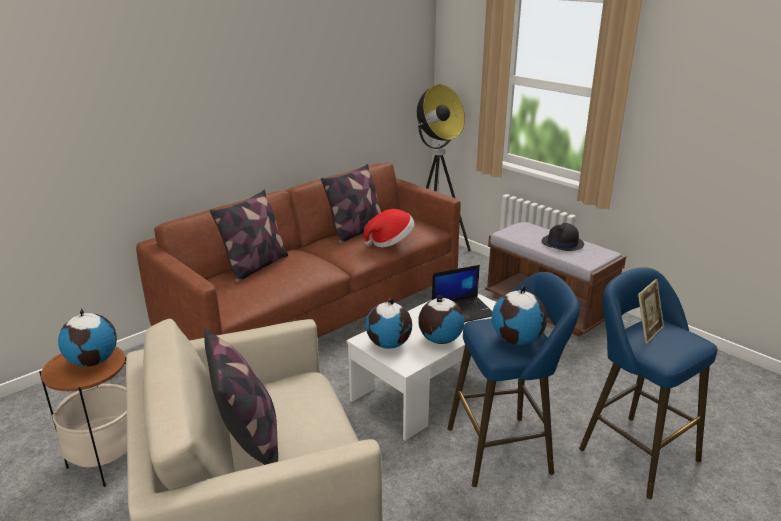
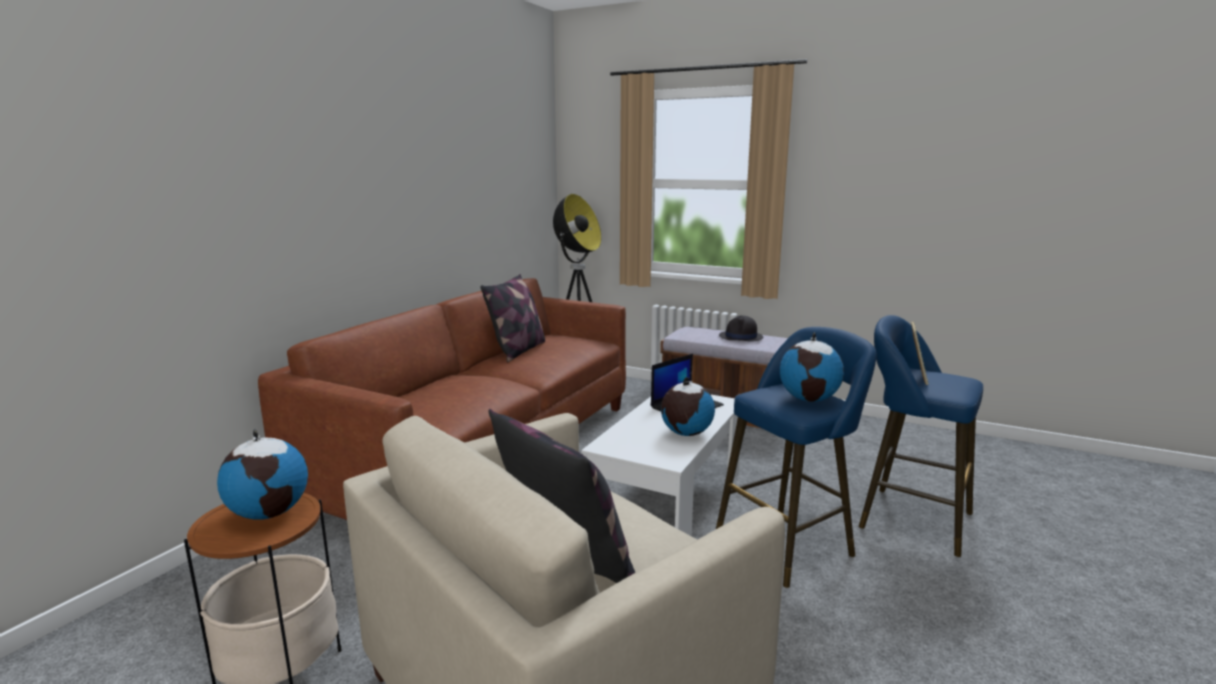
camera: 20 degrees left, 10 degrees down
(256, 266) = (422, 392): pillow -> none
(389, 344) = (635, 446): globe -> none
(390, 242) = (565, 354): hat -> none

